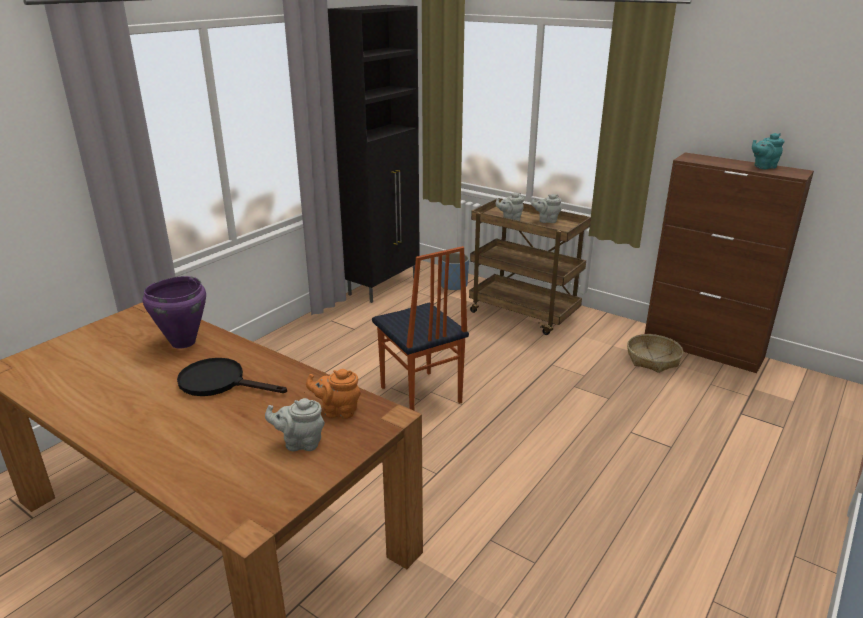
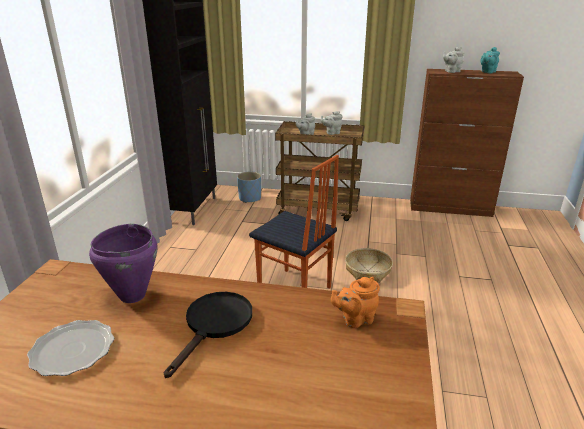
camera: 25 degrees left, 0 degrees up
(107, 371) = (73, 350): none -> plate
(220, 382) = (215, 325): black frying pan -> black frying pan turned 120 degrees clockwise
(300, 443) = (358, 361): grey teapot -> grey teapot (451, 71)
(652, 359) = (428, 222): basket -> basket (367, 271)

